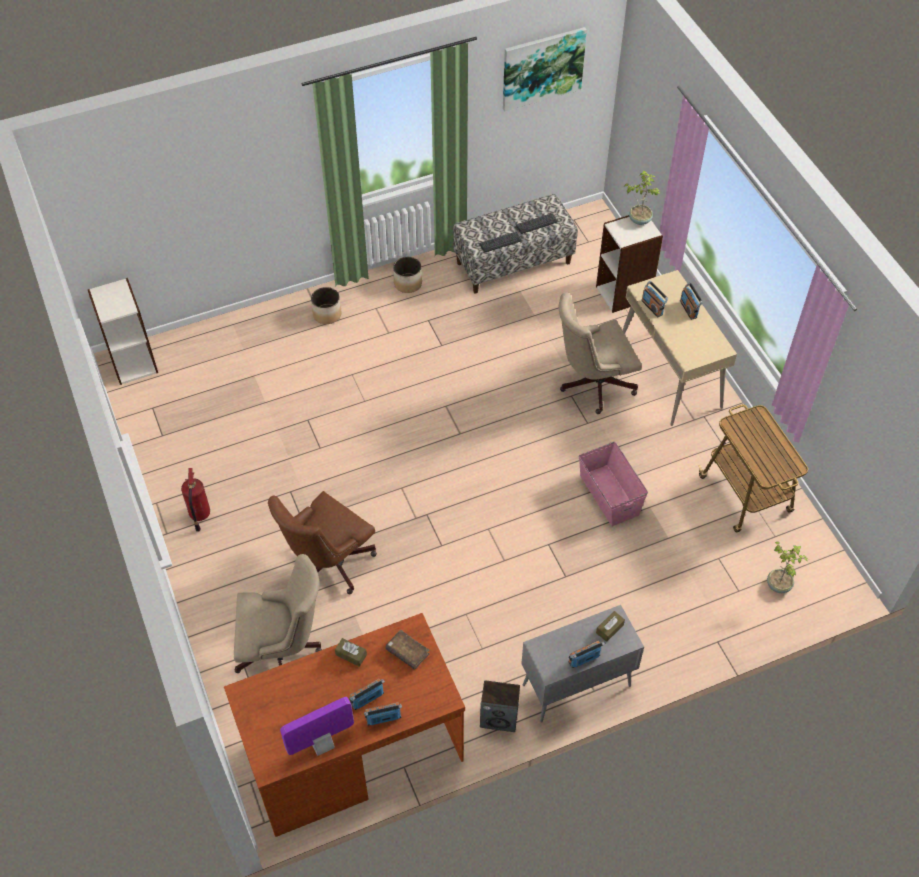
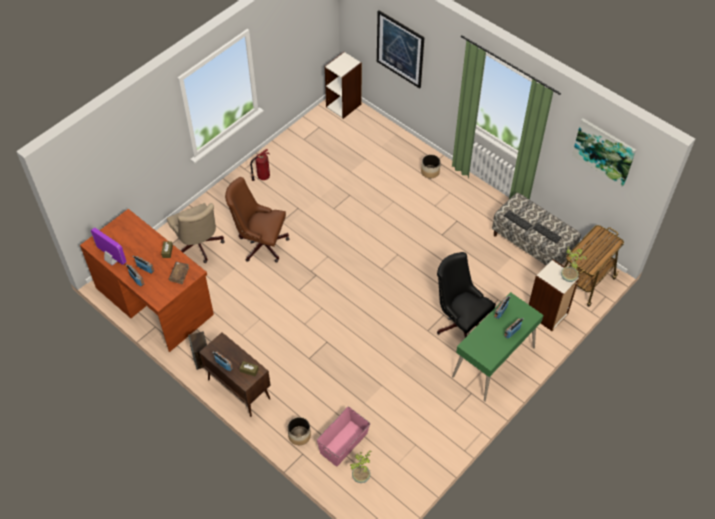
camera: 65 degrees right, 0 degrees up
(189, 199) = (400, 49): none -> picture
(407, 283) = (479, 199): planter -> planter (299, 435)
(575, 686) = (238, 389): grey cabinet -> brown cabinet
(592, 384) = (460, 322): beige office chair -> black office chair
(609, 494) = (379, 361): pink storage box -> pink storage box (344, 443)
(669, 375) = (494, 362): beige desk -> green desk
(746, 495) = (420, 437): cart -> cart (584, 282)

